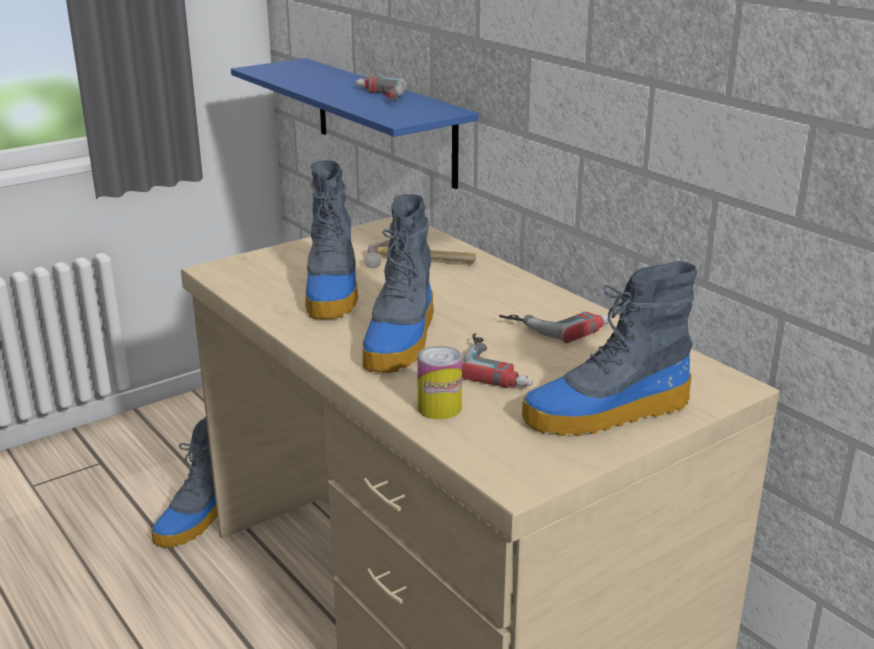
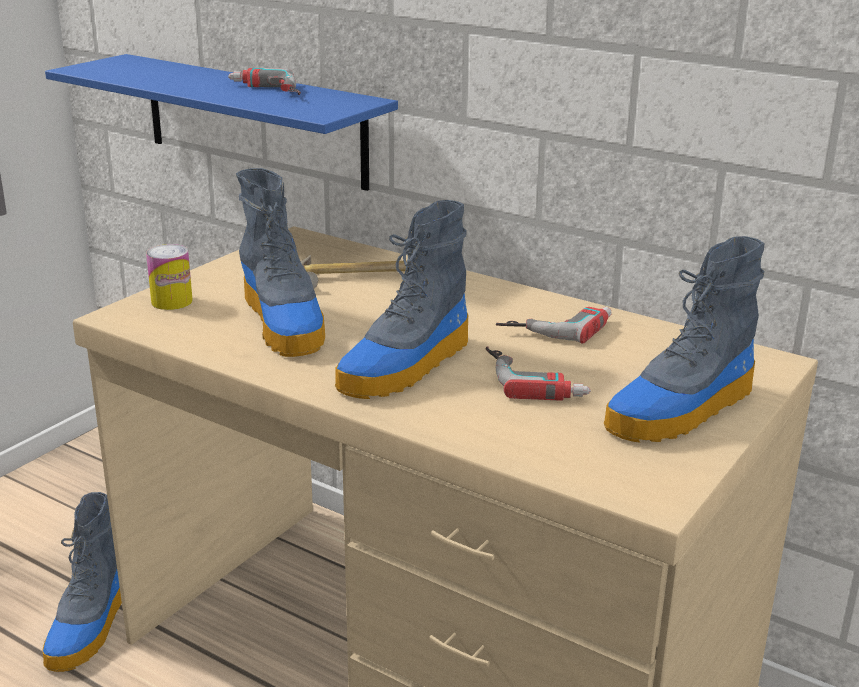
camera: 20 degrees left, 0 degrees up
(401, 340) = (406, 366): boot -> boot turned 45 degrees clockwise
(439, 408) = (508, 434): can -> can (172, 301)

